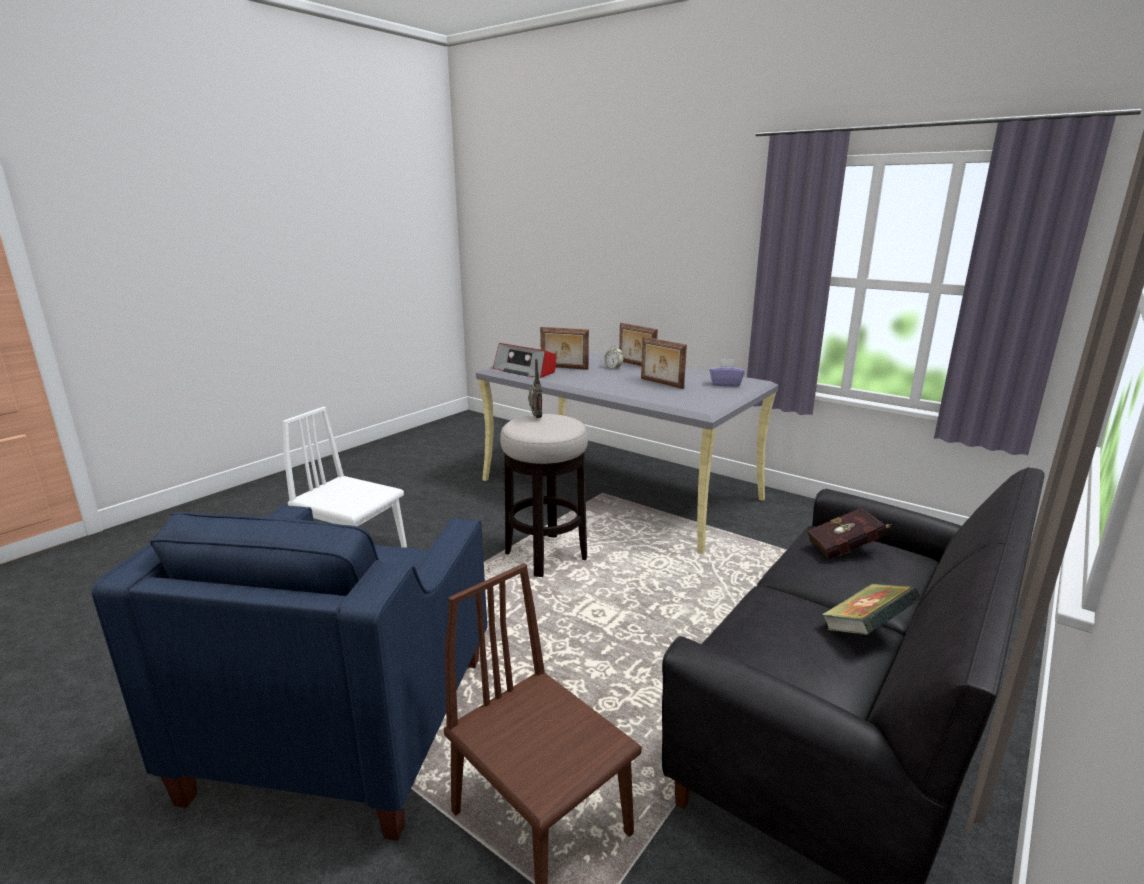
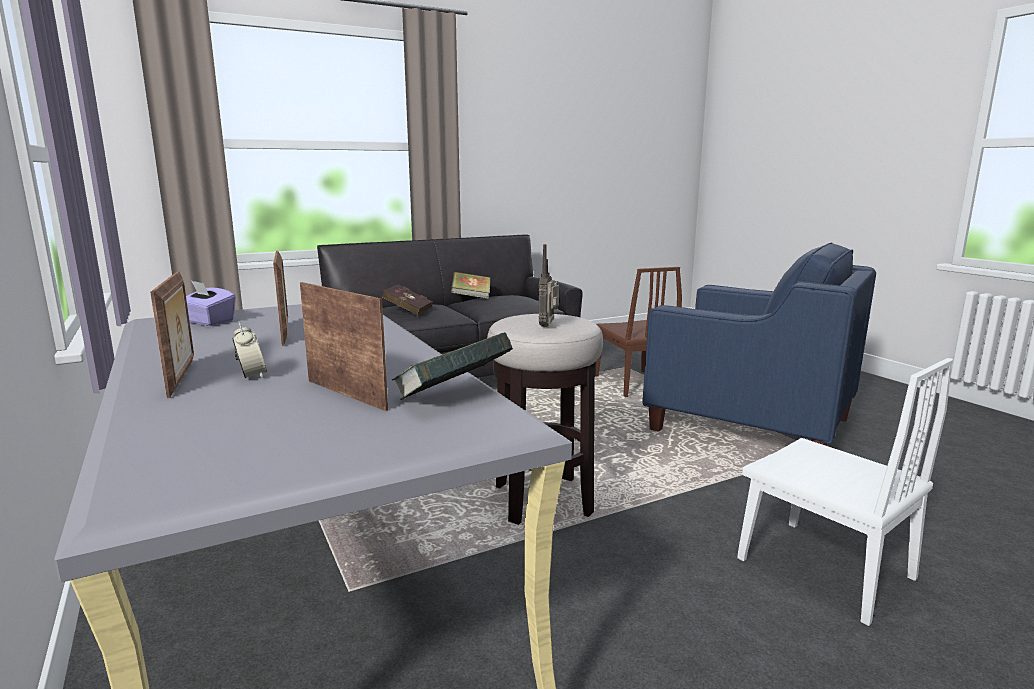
camera: 155 degrees left, 5 degrees down
(346, 723) = (750, 425): blue armchair -> blue armchair turned 90 degrees clockwise
(525, 371) = (452, 398): radio -> book

